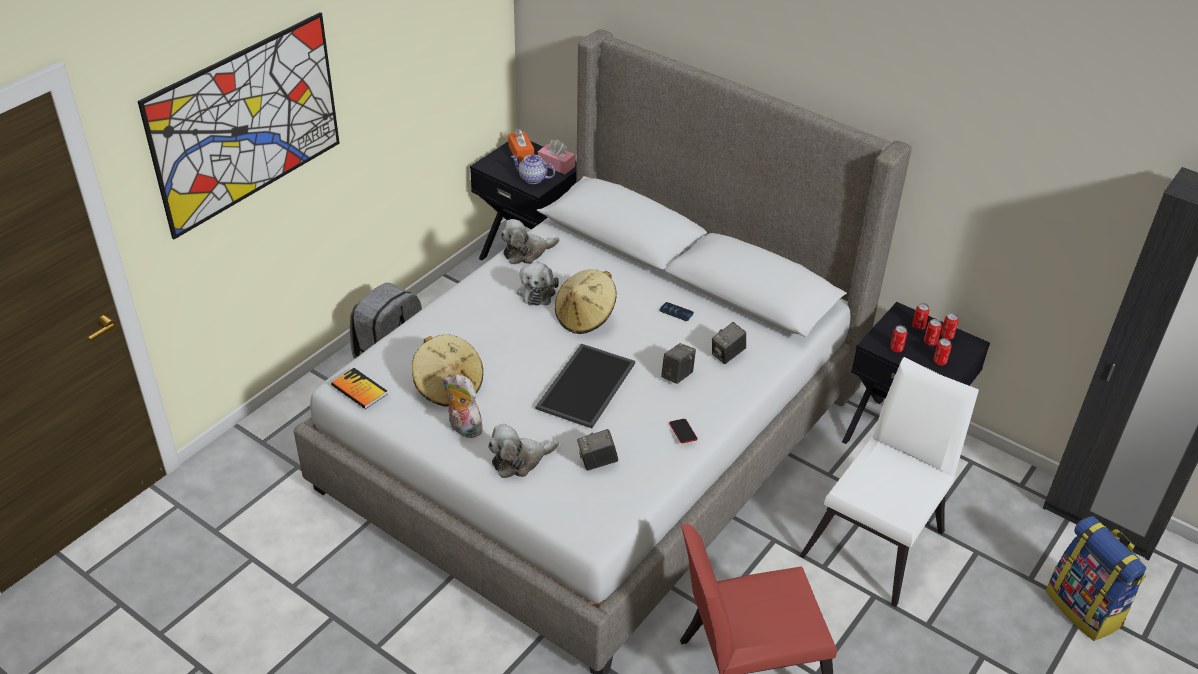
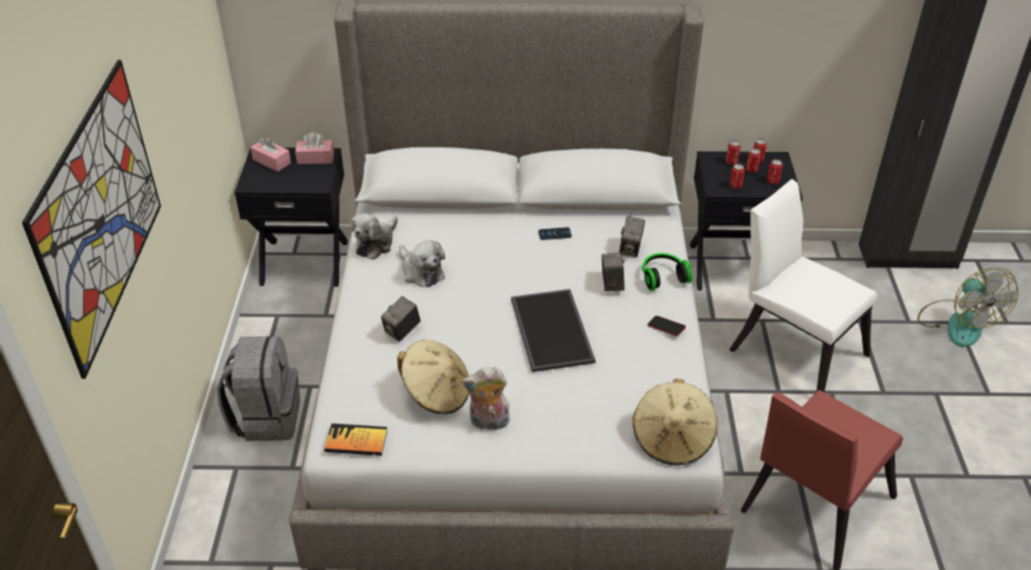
camera: 35 degrees left, 0 degrees up
(520, 460) = (566, 423): plush toy -> none
(521, 153) = (272, 161): orange tissue box -> pink tissue box
(532, 179) = (307, 179): teapot -> none
(585, 317) = (488, 274): beige hat -> beige hat (673, 440)
(597, 462) = (629, 388): camera -> camera (402, 331)
(728, 391) = (662, 277): none -> headphones
(879, 538) = (792, 347): white chair -> white chair turned 45 degrees counterclockwise
(1085, 609) = (957, 323): backpack -> fan

